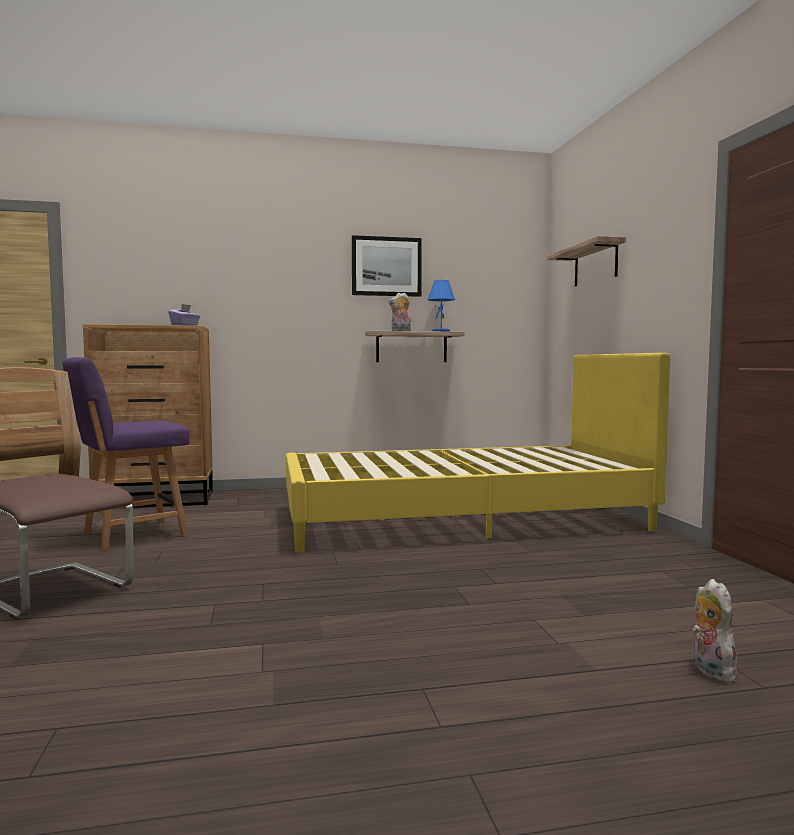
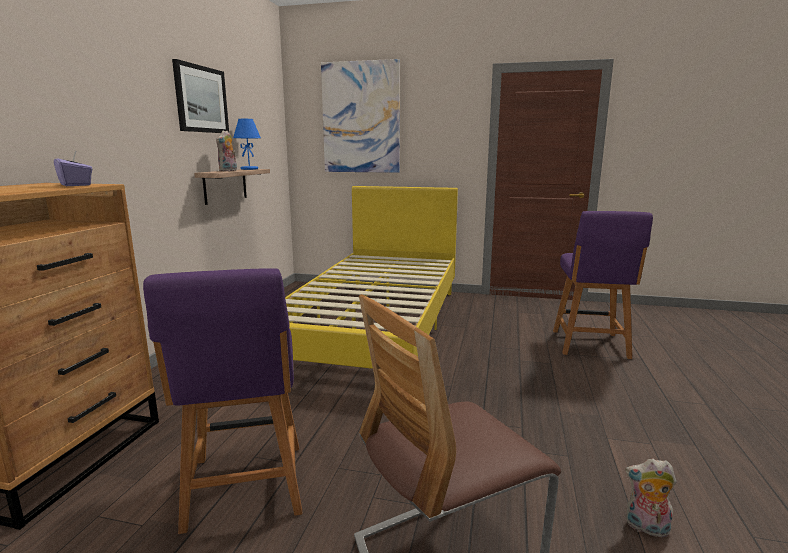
camera: 65 degrees left, 10 degrees up
(591, 626) = (590, 345): none -> purple chair
(595, 264) = (361, 118): shelf -> picture
(709, 670) = (640, 339): plush toy -> plush toy (646, 528)

